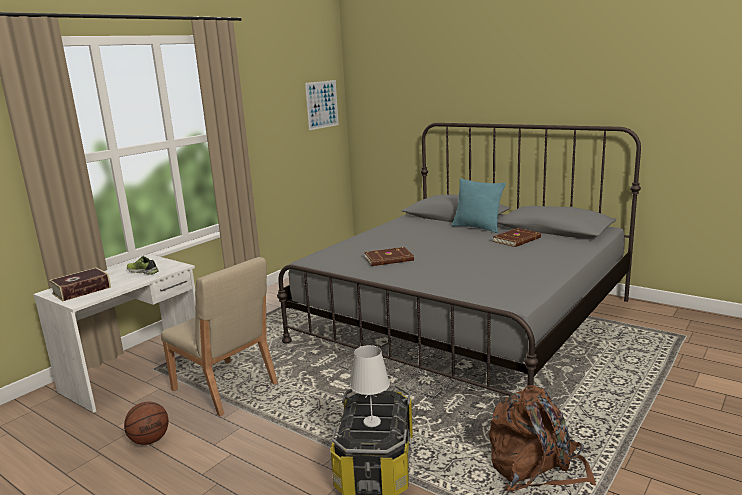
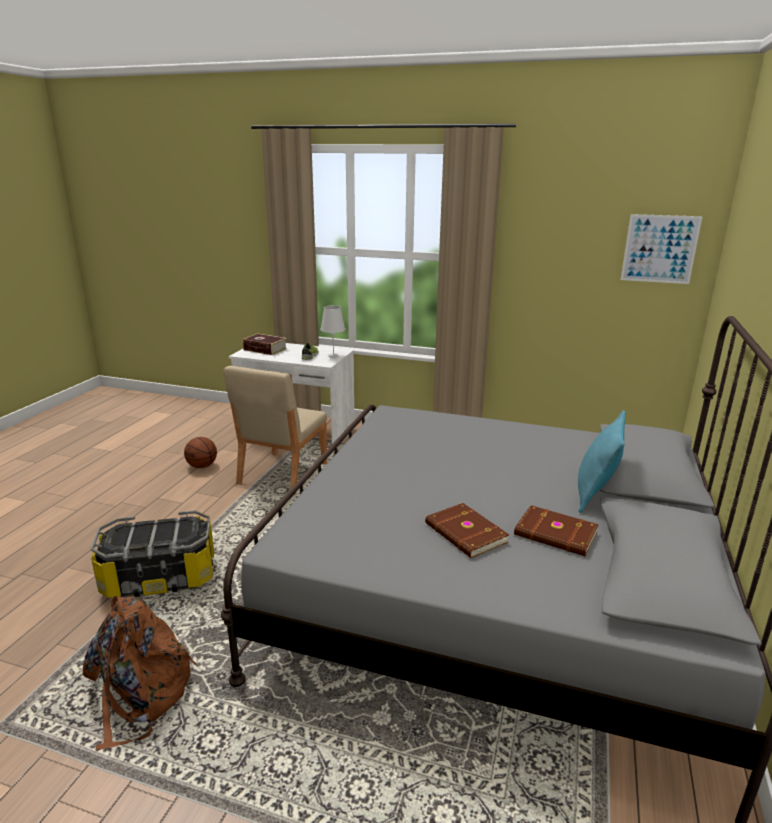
camera: 70 degrees right, 5 degrees up
(371, 422) = (143, 534): white table lamp -> white table lamp (333, 355)
(389, 259) = (410, 449): brown book -> brown book (465, 534)

